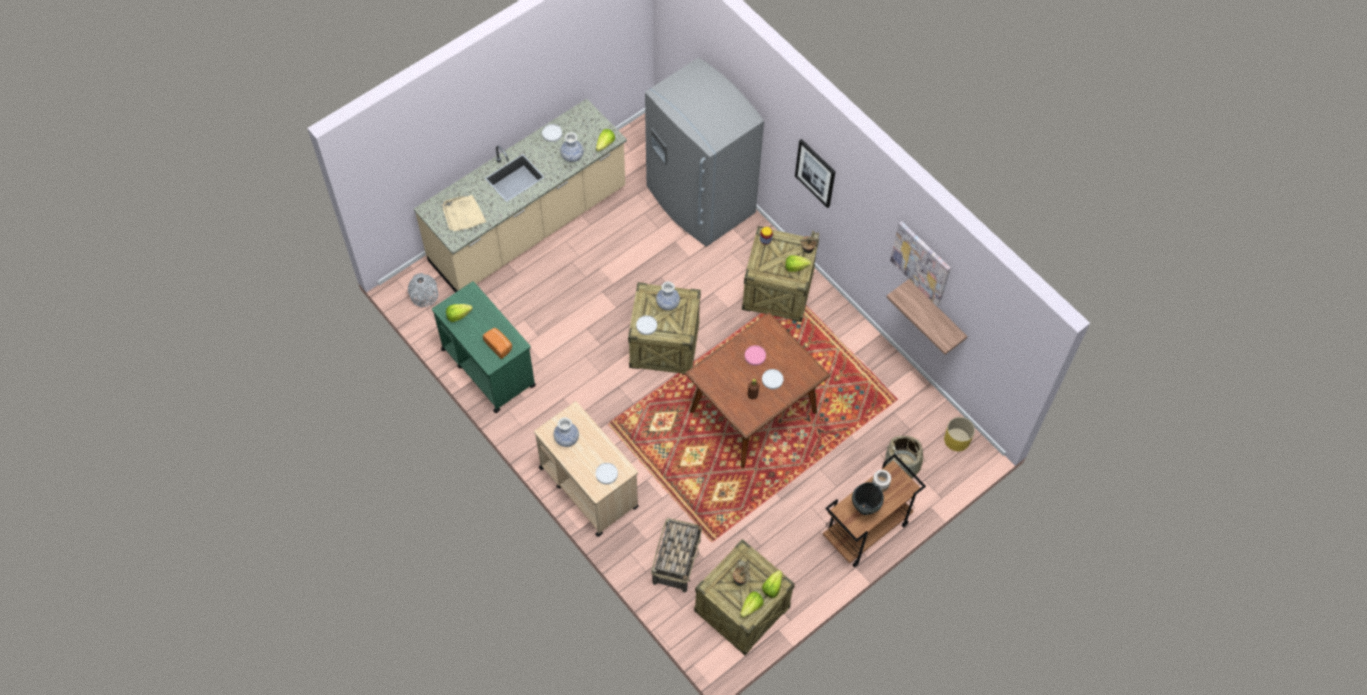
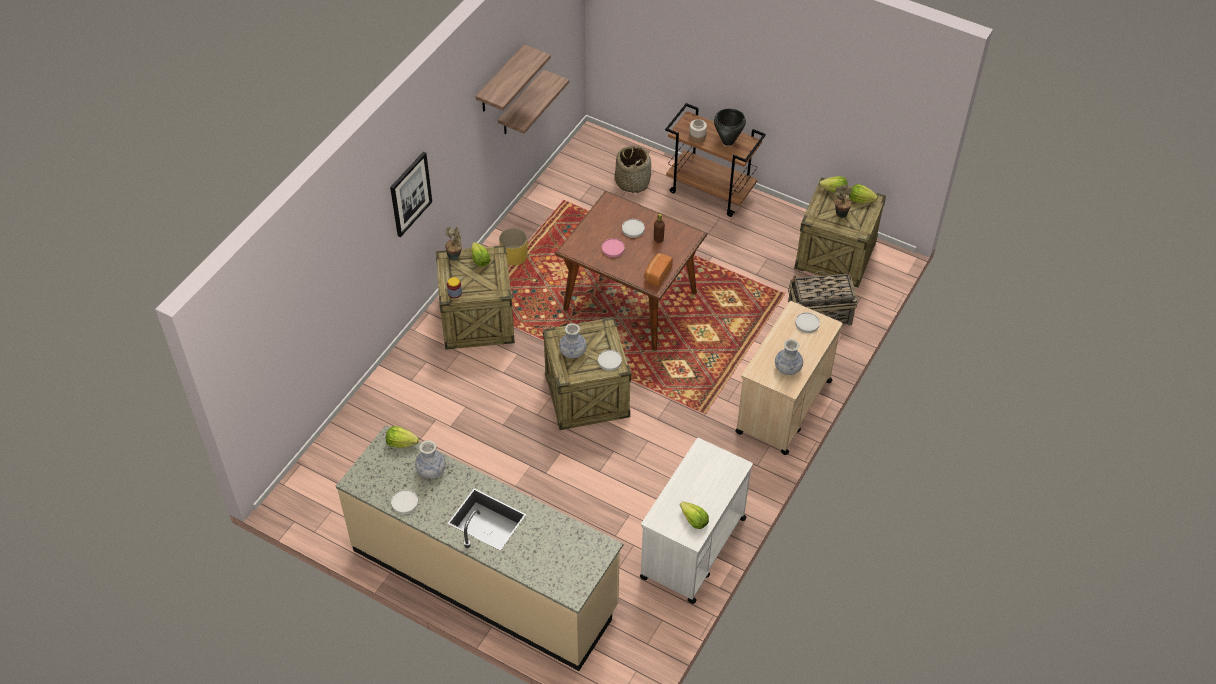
camera: 110 degrees left, 10 degrees down
(424, 295) = (630, 653): grey vase -> none
(463, 214) = (564, 552): beige tray -> none
(488, 367) = (692, 548): green cart -> white cart
(499, 345) = (712, 466): bread -> bread (657, 274)
(699, 201) = (385, 420): grey fridge -> none
(921, 262) = (500, 80): picture -> shelf
(957, 440) = (586, 152): yellow planter -> yellow planter (514, 255)

